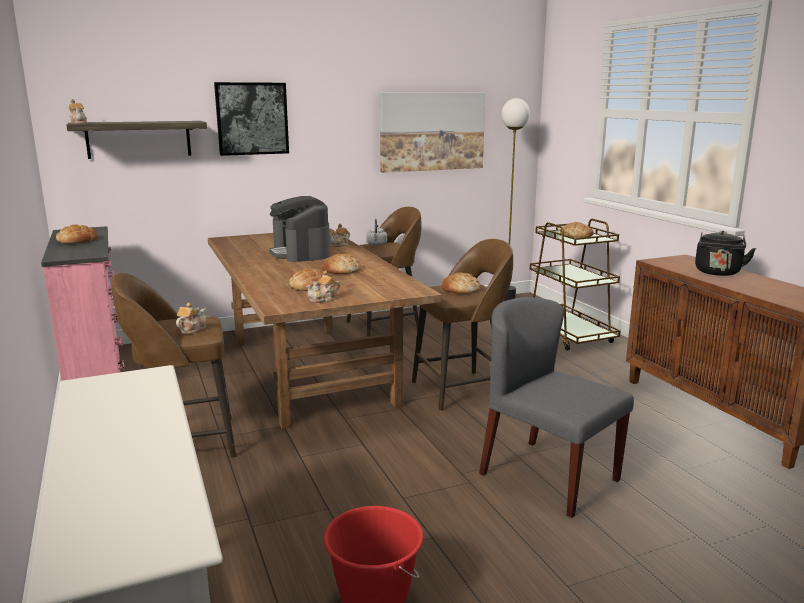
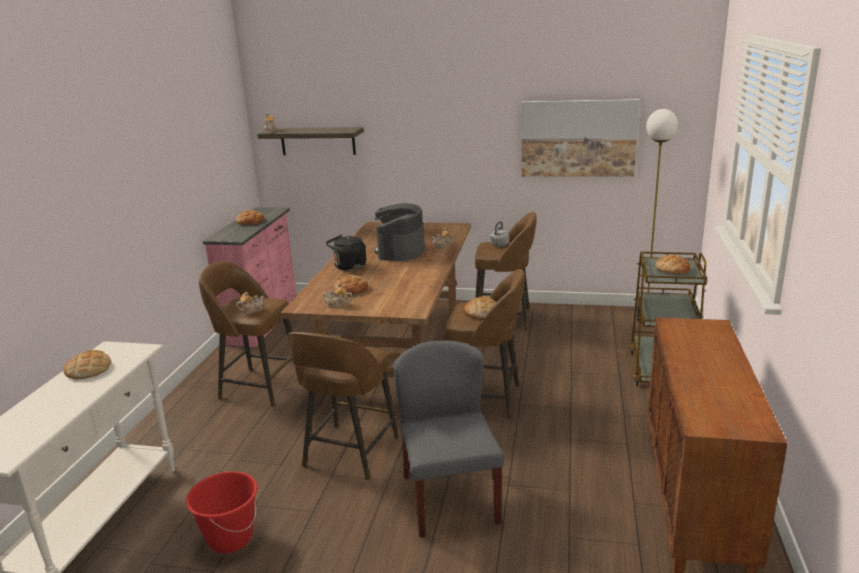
camera: 35 degrees right, 5 degrees up
(252, 118) = (404, 125): picture -> none
(341, 270) = (398, 276): bread -> bread (88, 369)
(393, 472) = (349, 453): none -> brown stool
(718, 273) = (705, 353): black kettle -> black kettle (348, 267)

